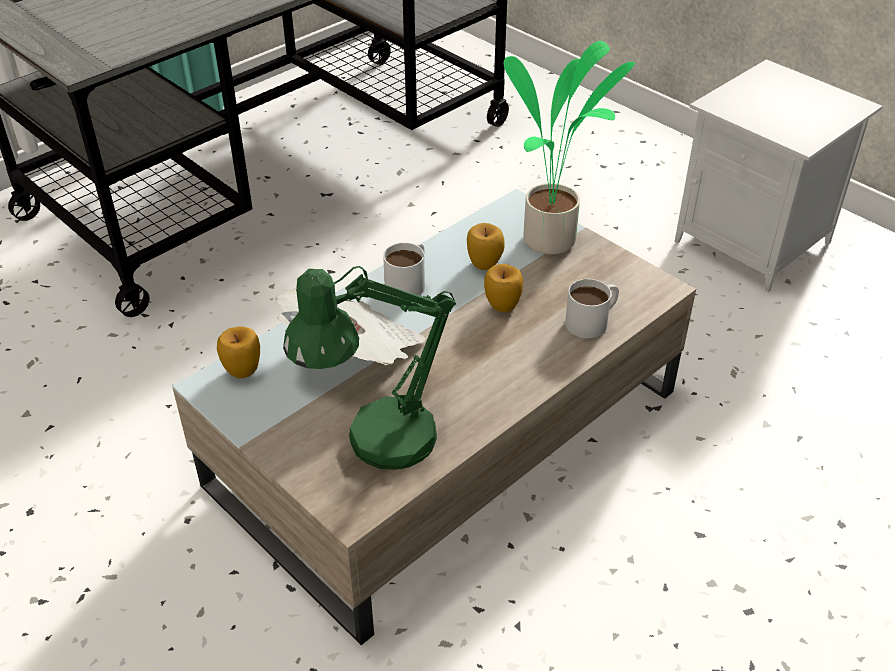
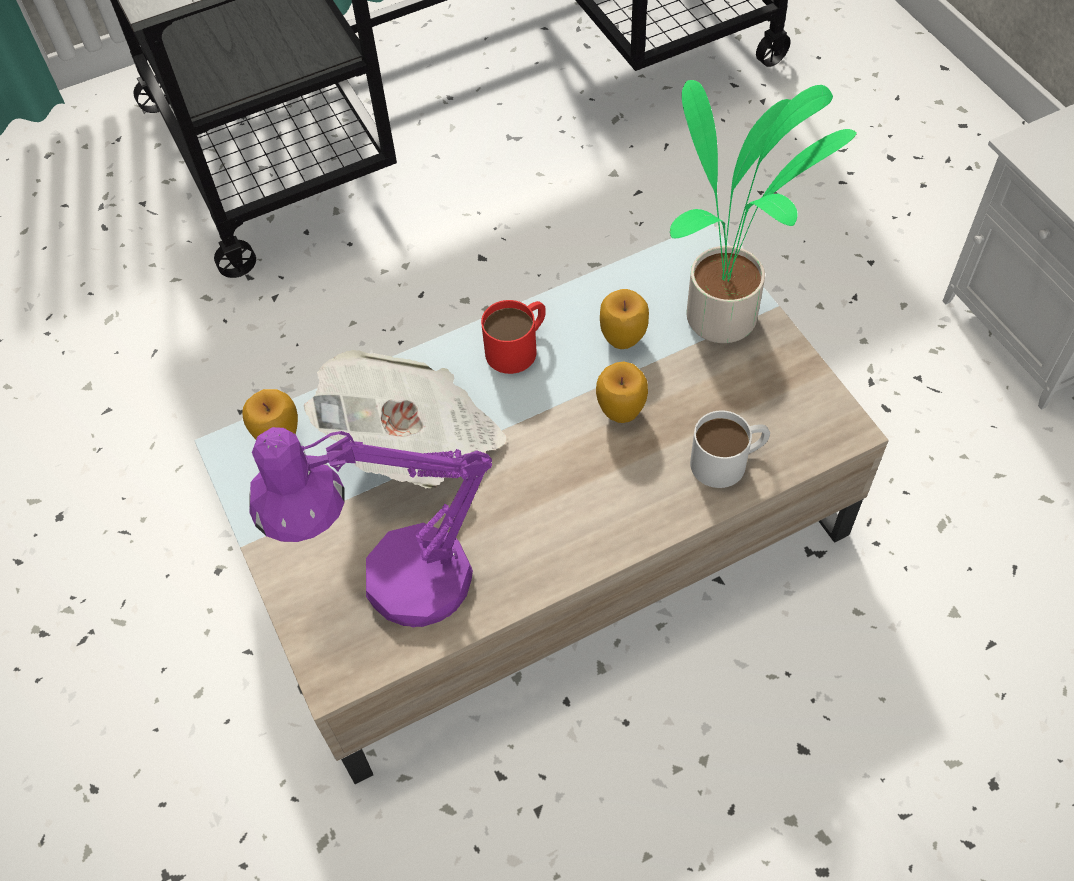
camera: 20 degrees right, 15 degrees up
(376, 445) = (394, 584): green table lamp -> purple table lamp
(409, 281) = (519, 346): white mug -> red mug

